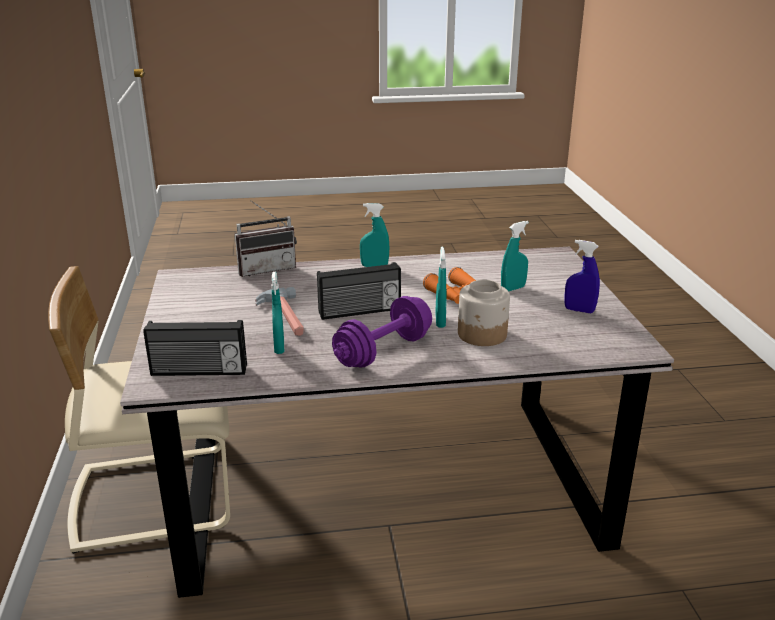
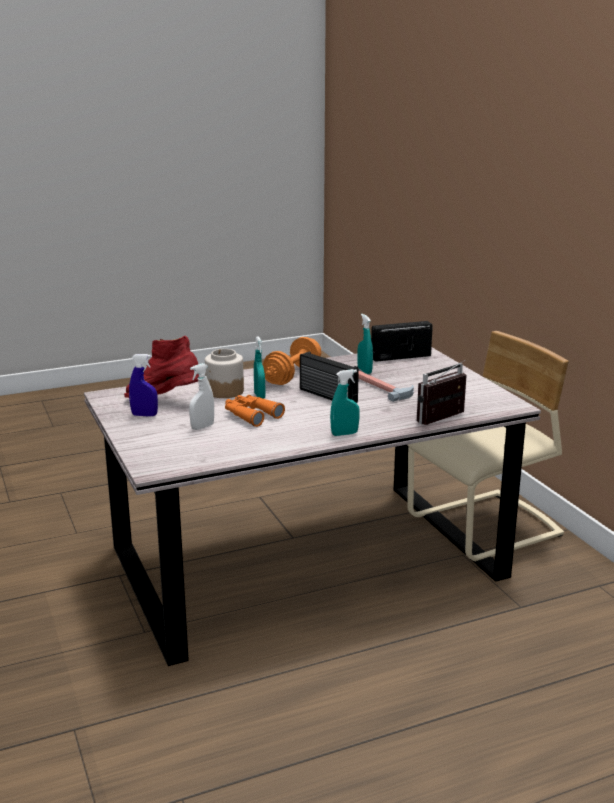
camera: 165 degrees right, 5 degrees down
(360, 311) = (327, 396): radio -> radio turned 105 degrees counterclockwise
(383, 351) = (292, 376): purple dumbbell -> orange dumbbell
(513, 288) = (202, 427): turquoise spray bottle -> white spray bottle
(558, 327) = (165, 401): none -> red boot

